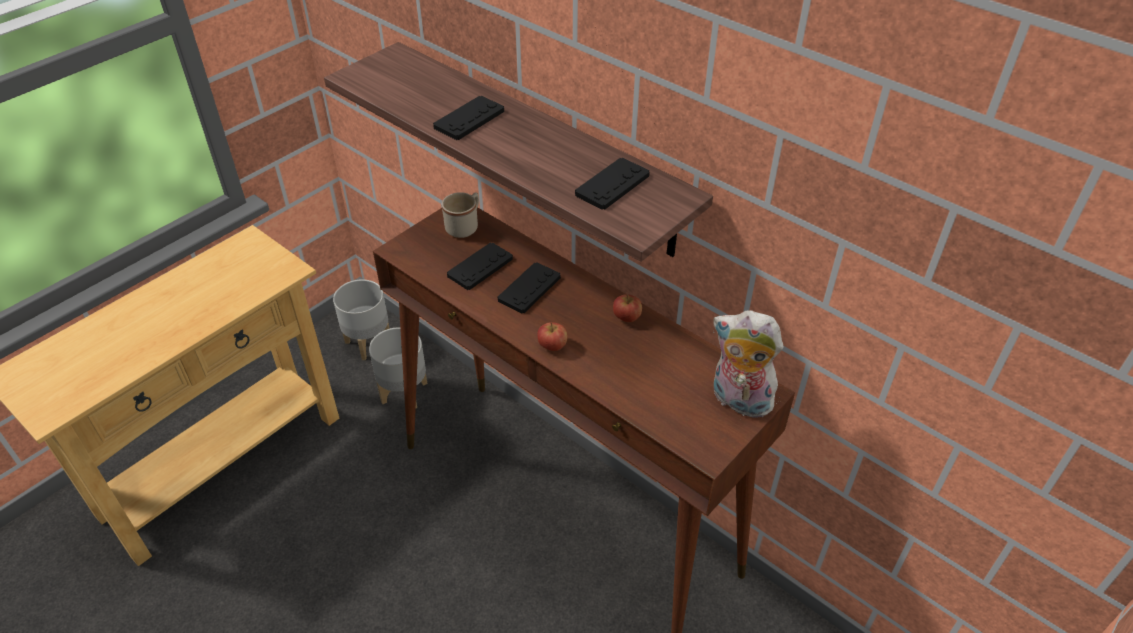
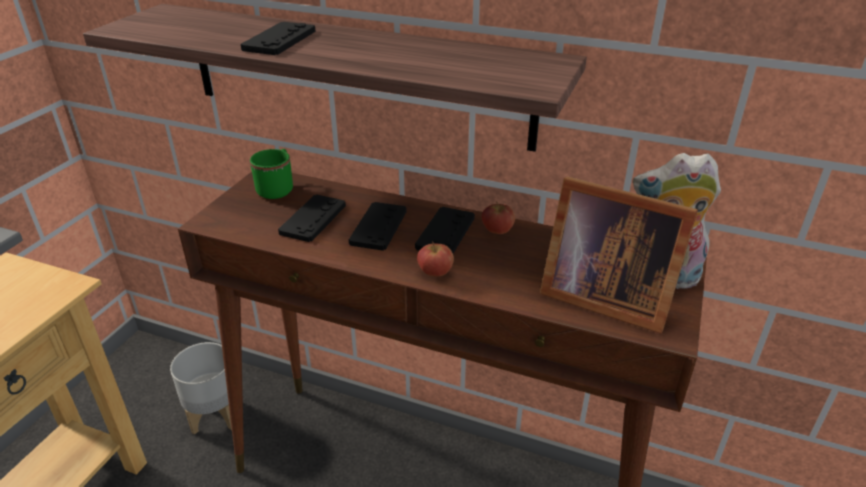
camera: 20 degrees left, 10 degrees down
(369, 342) = (160, 376): grey planter -> none
(465, 226) = (277, 188): beige mug -> green mug
(612, 185) = (478, 62): black game controller -> black game controller (445, 232)
(675, 404) = (602, 295): none -> picture frame

